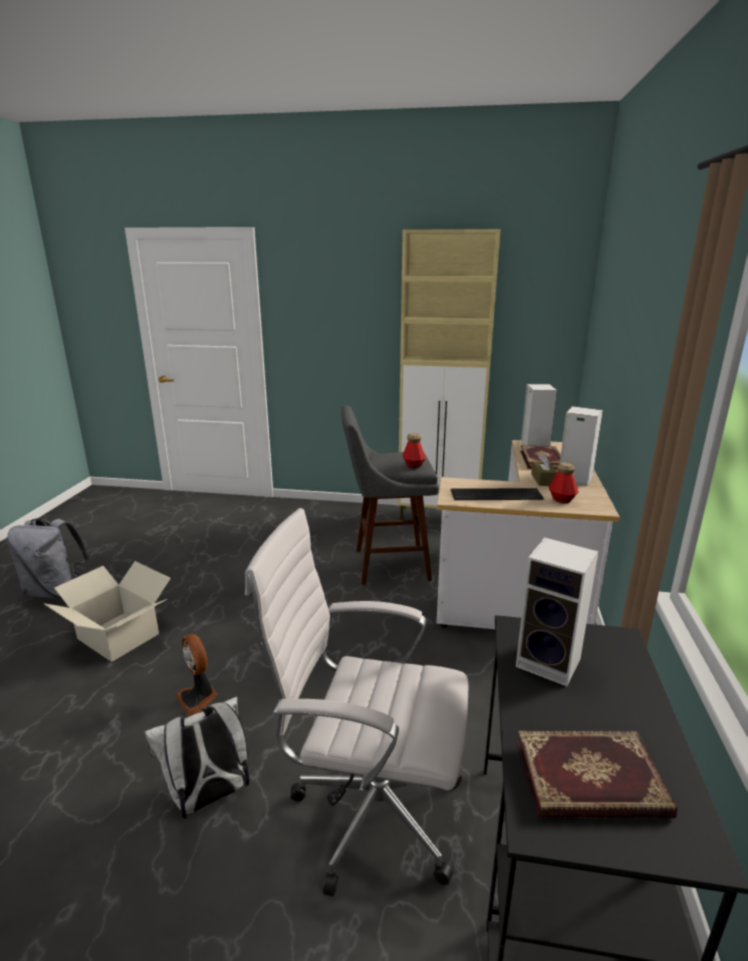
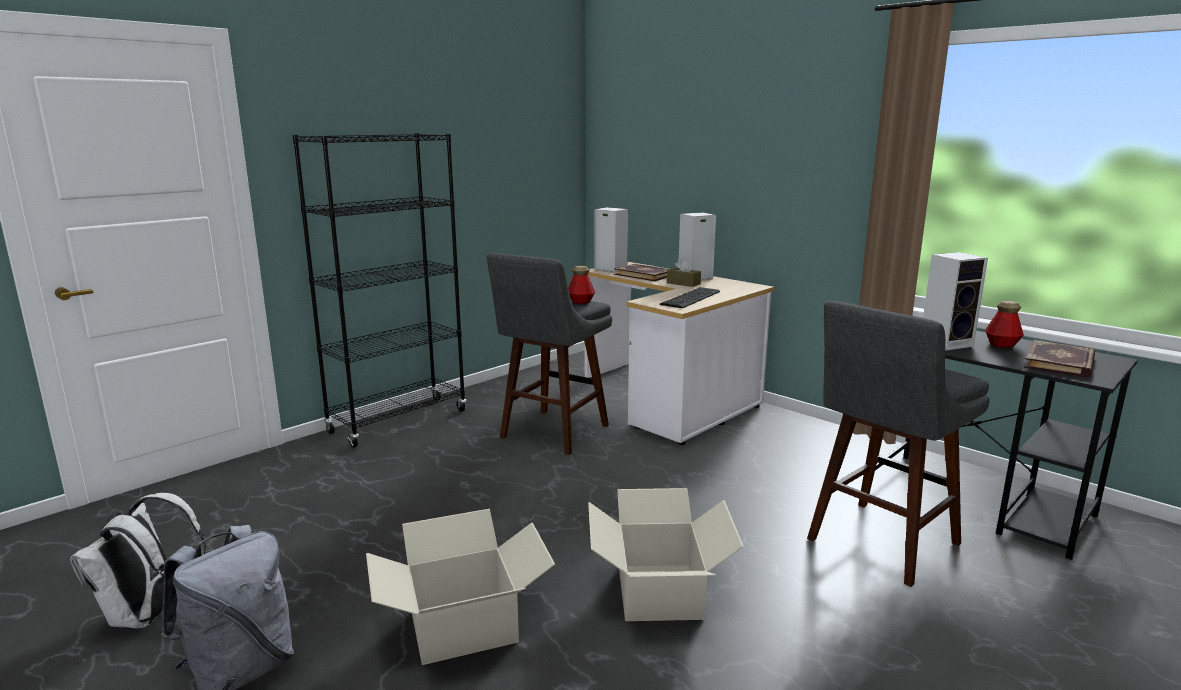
camera: 55 degrees left, 5 degrees down
(198, 698) = (660, 592): fan -> cardboard box
(208, 797) = (815, 617): white backpack -> white backpack (149, 615)
(337, 511) = (398, 421): none -> black bookcase
(369, 811) = (879, 544): white office chair -> grey stool
(439, 517) = (504, 386): beige cabinet -> none
(561, 499) = (727, 288): bottle -> bottle (1001, 345)

